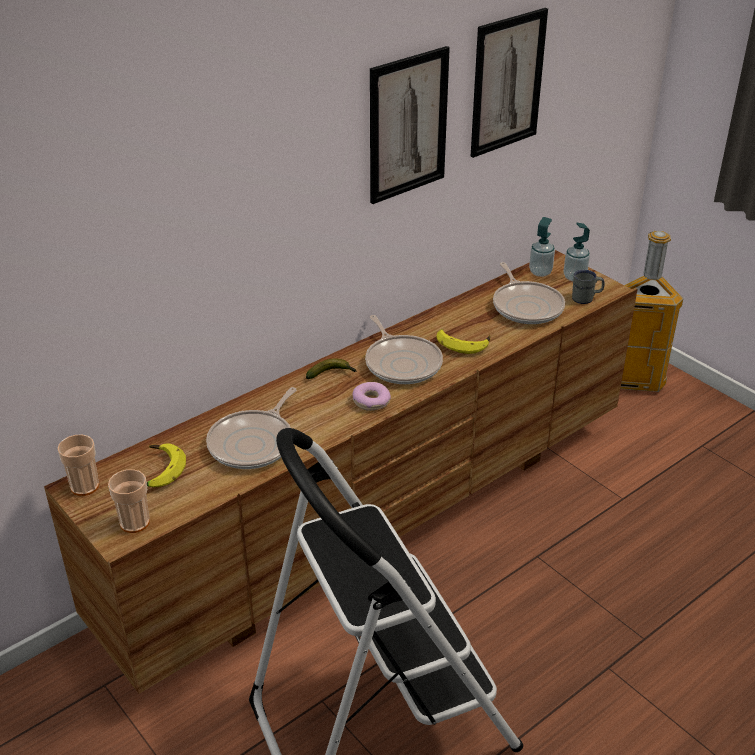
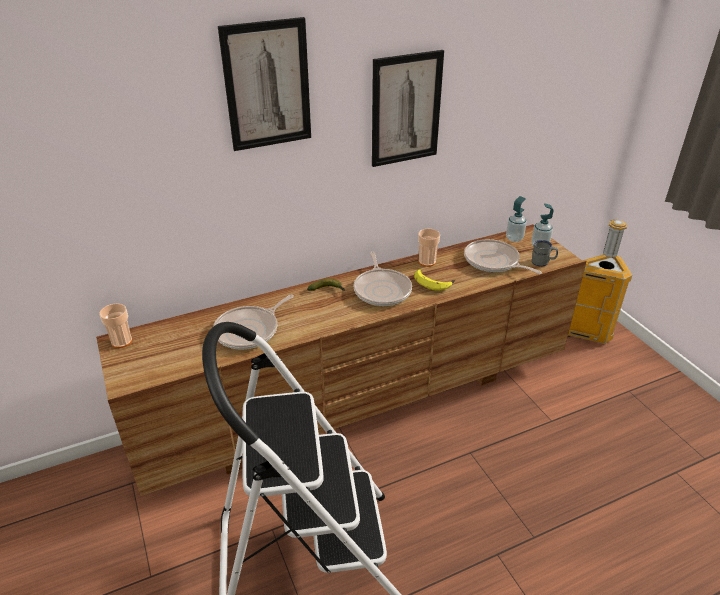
camera: 15 degrees right, 0 degrees up
(135, 522) = (140, 374): cup -> cup (427, 262)
(160, 471) = (176, 339): banana -> none
(371, 401) = (347, 314): donut -> none
(507, 83) = (496, 86): picture -> picture (267, 85)
(526, 306) = (493, 262): frying pan -> frying pan turned 135 degrees clockwise

